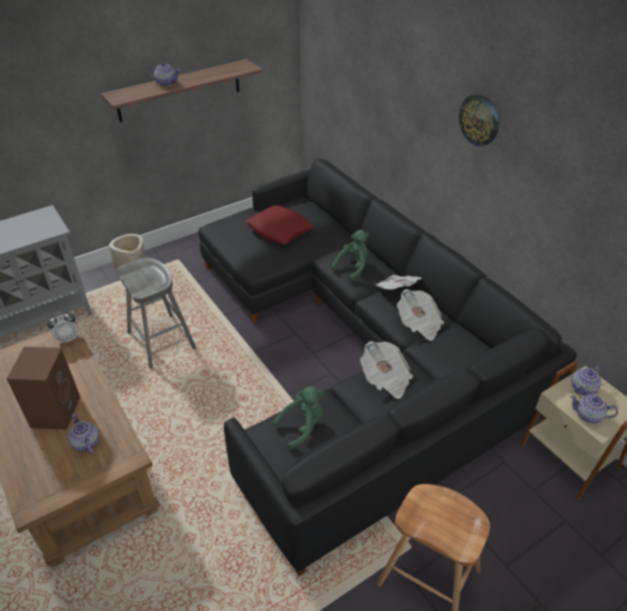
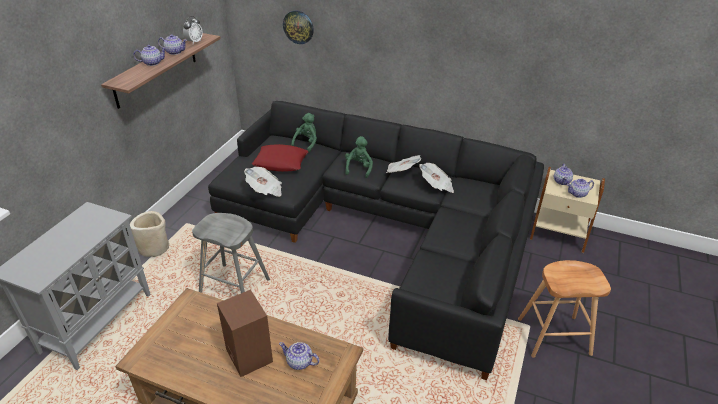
camera: 35 degrees left, 5 degrees down
(67, 338) = (196, 302): alarm clock -> alarm clock (194, 42)
(198, 76) = (174, 52): none -> teapot
(302, 427) = (432, 277): green plush toy -> green plush toy (306, 143)
(385, 379) = (452, 225): newspaper -> newspaper (265, 190)
(479, 120) = (432, 28): wall clock -> wall clock (298, 27)

